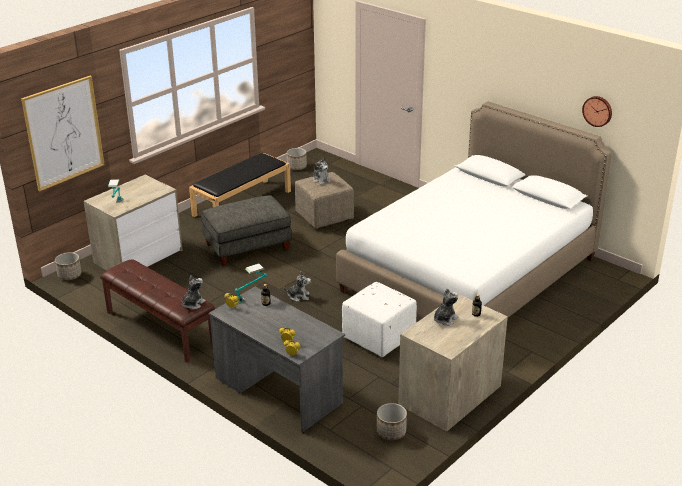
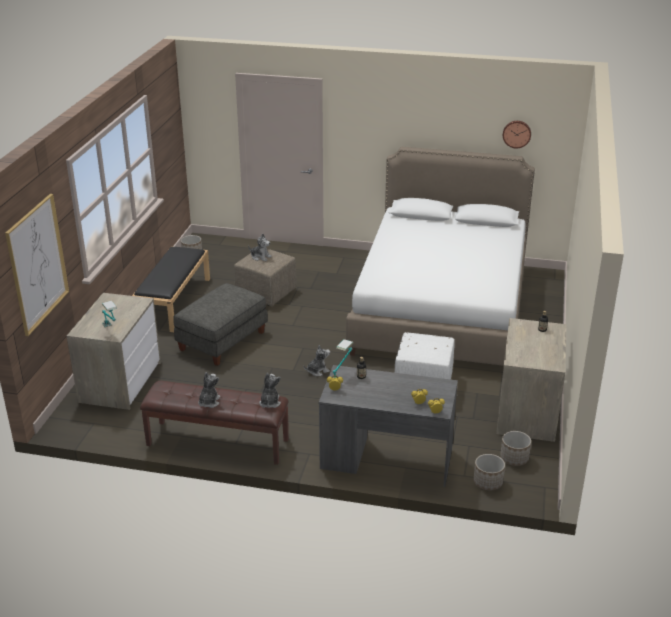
camera: 30 degrees left, 0 degrees up
(70, 275) = (65, 422): planter -> planter (488, 482)
(444, 319) = (524, 341): plush toy -> plush toy (209, 402)

